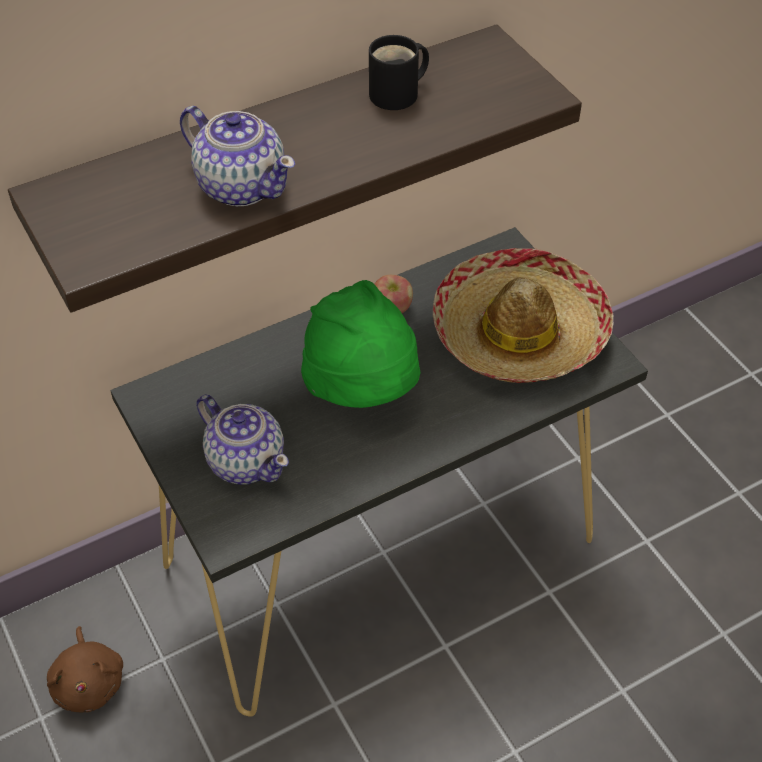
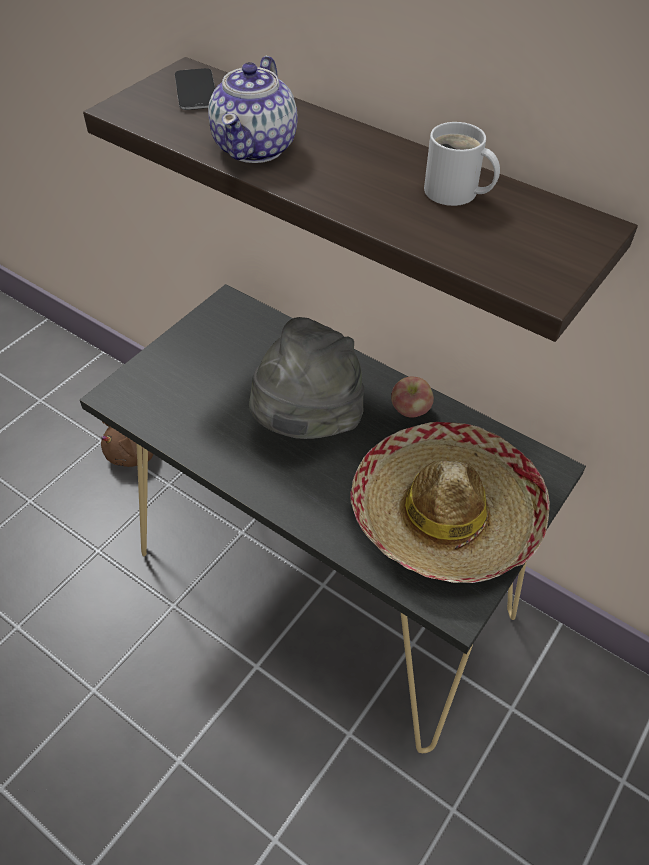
camera: 65 degrees right, 0 degrees up
(97, 198) = (196, 91): none -> phone
(246, 461) = (194, 379): teapot -> none
(363, 388) = (307, 423): green hat -> grey hat
(398, 94) = (454, 193): black mug -> white mug

